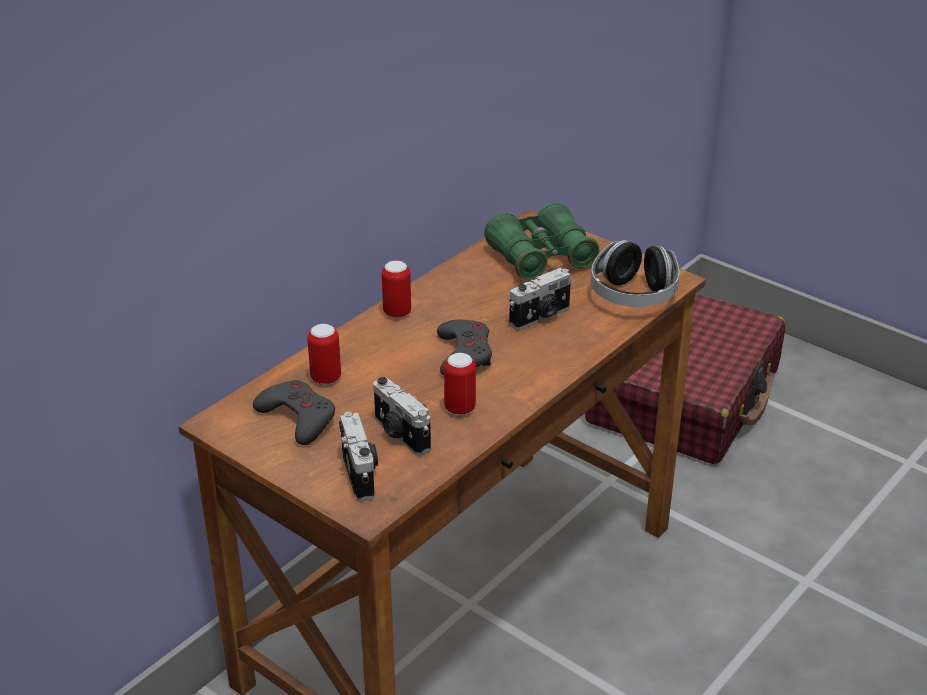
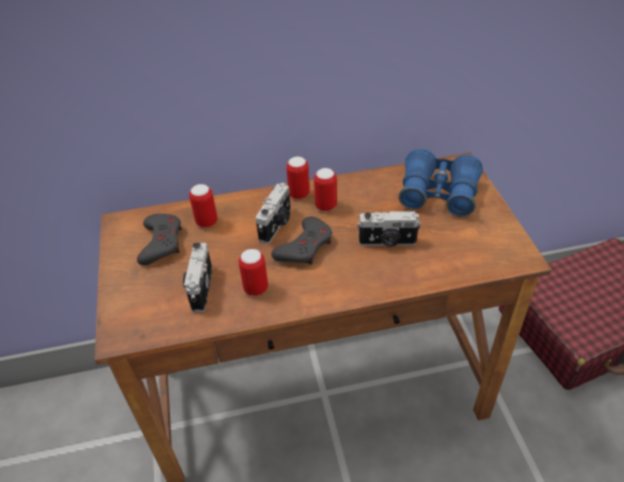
camera: 40 degrees right, 10 degrees up
(361, 474) = (146, 305): camera -> camera (277, 225)
(440, 311) = (326, 206): none -> can
(541, 257) = (438, 194): green binoculars -> blue binoculars
(633, 296) = (474, 257): headphones -> none

